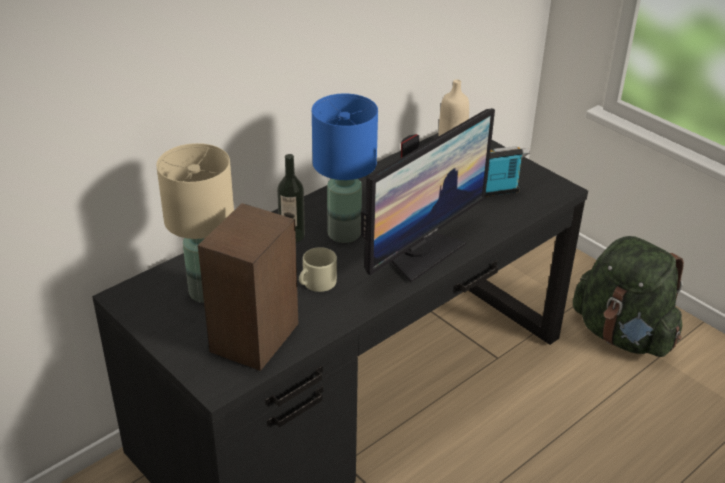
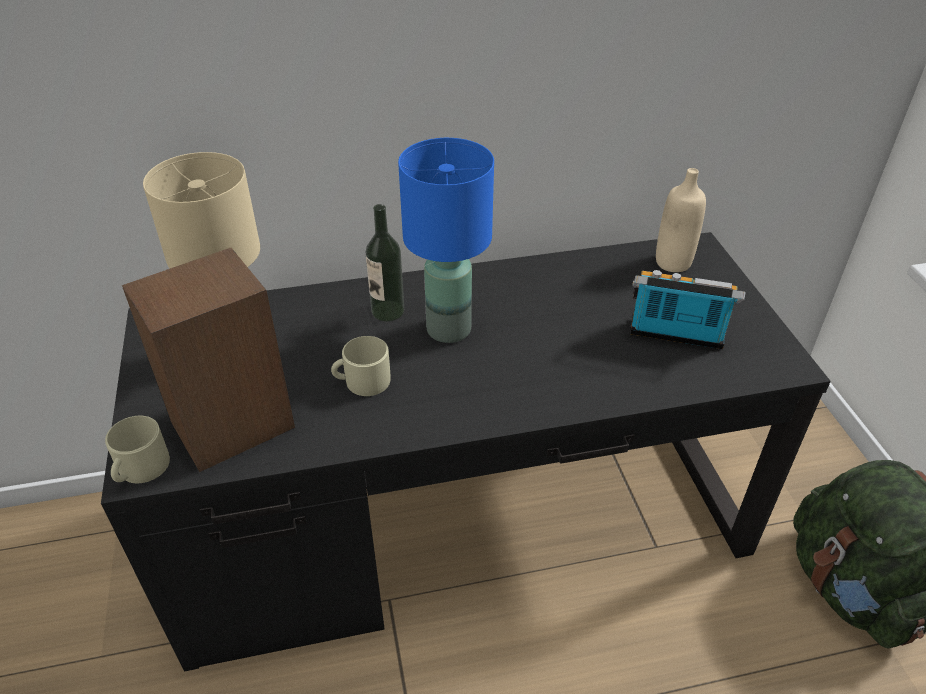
camera: 30 degrees right, 5 degrees up
(217, 384) = (140, 469): none -> beige mug
(422, 253) = (522, 389): monitor -> none

